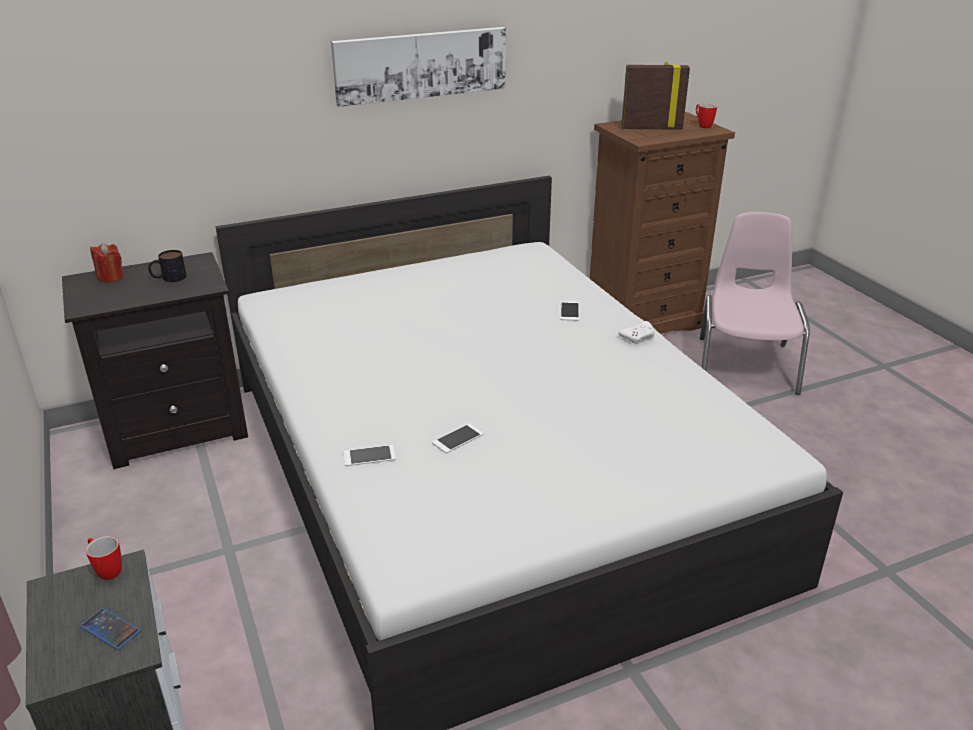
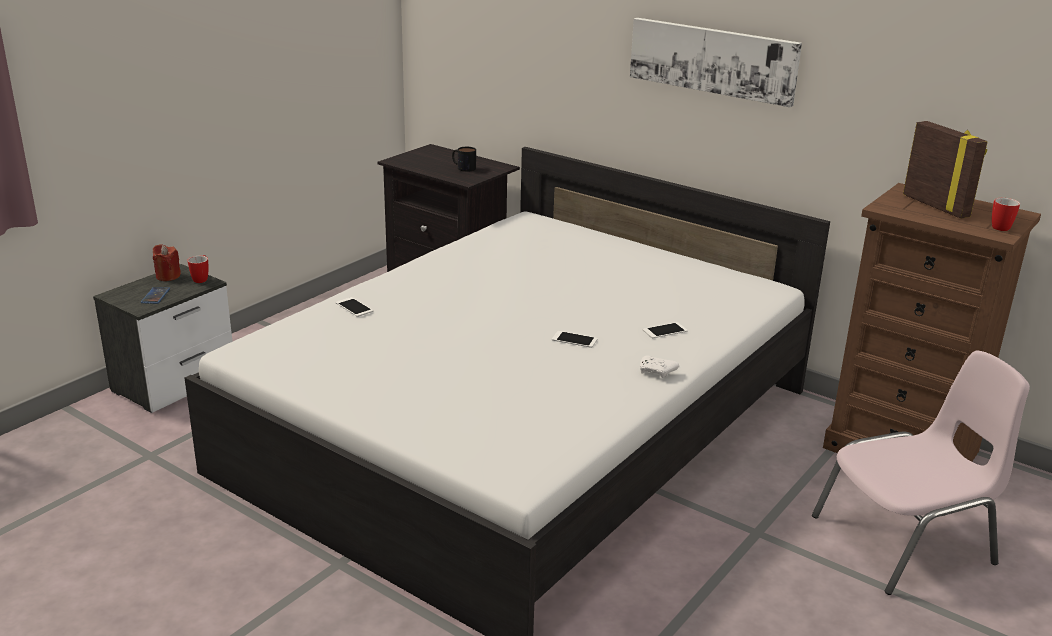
camera: 60 degrees right, 5 degrees down
(110, 277) = (444, 154): red candle -> red candle (168, 276)
(457, 438) = (404, 331): phone -> phone (574, 339)

